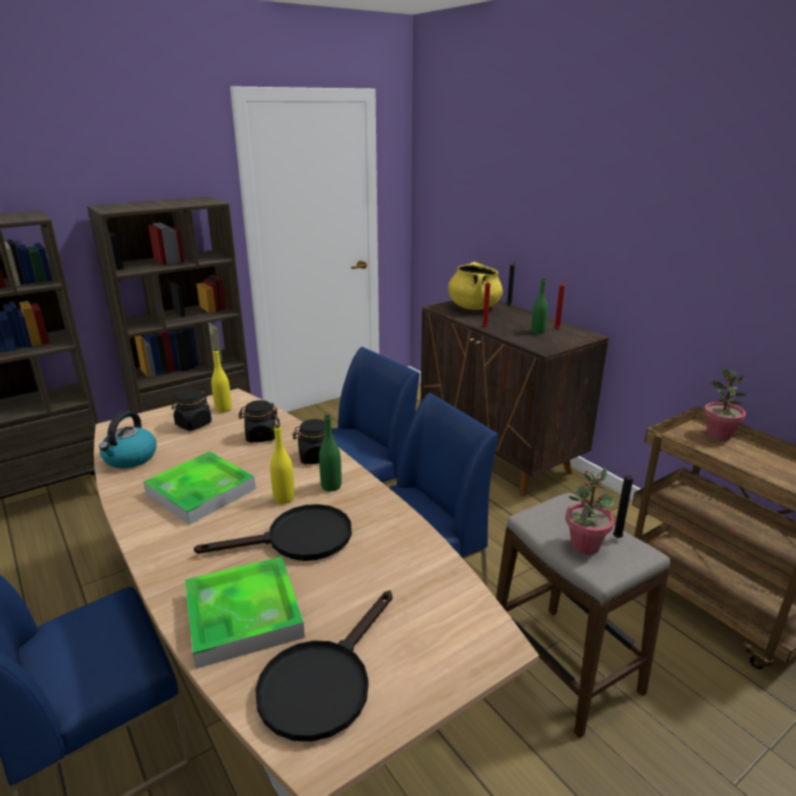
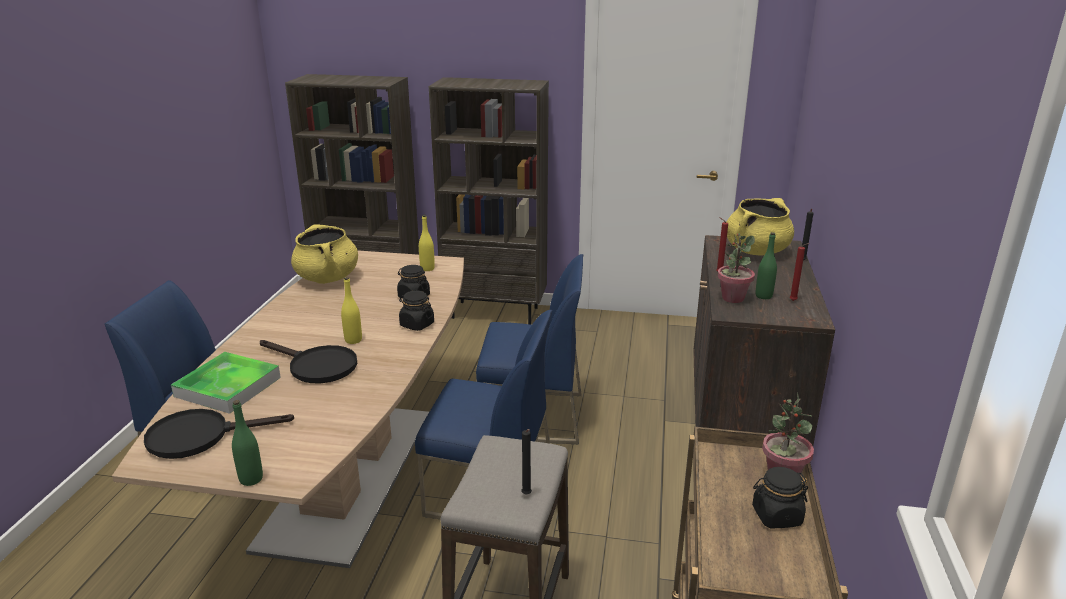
camera: 45 degrees right, 0 degrees up
(130, 458) = (327, 278): kettle -> yellow cooking pot
(193, 424) = (393, 272): black jar -> black jar (776, 516)
(201, 491) = (324, 314): tray -> none
(331, 486) = (390, 347): green bottle -> green bottle (251, 479)
(584, 546) = (491, 483): potted plant -> potted plant (732, 298)

